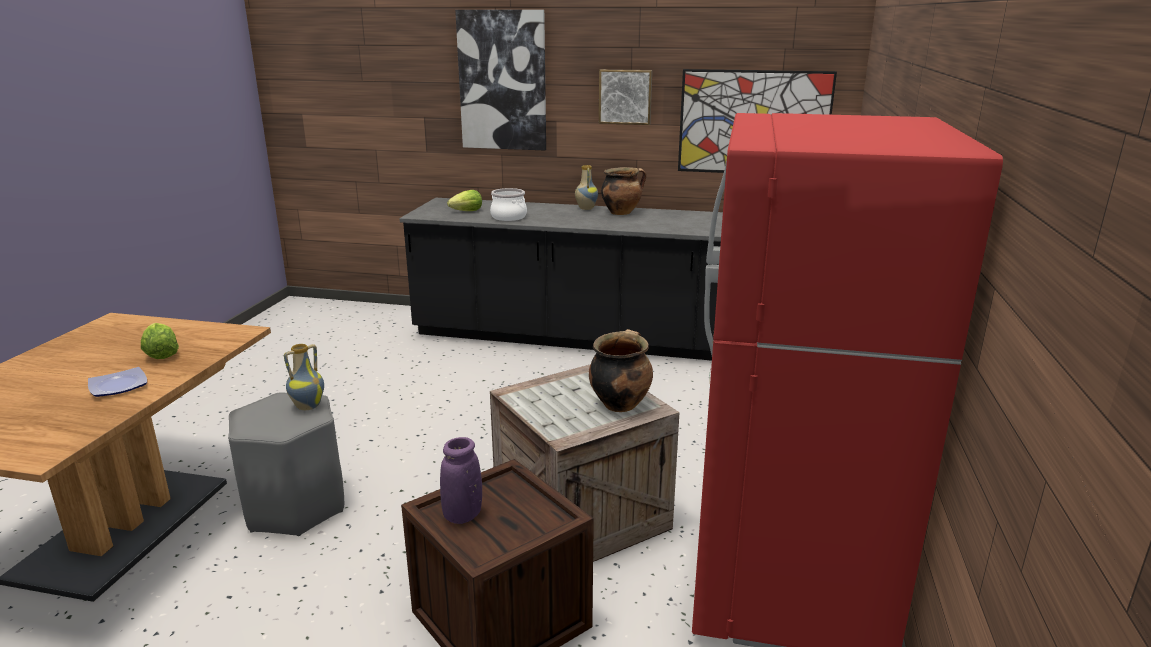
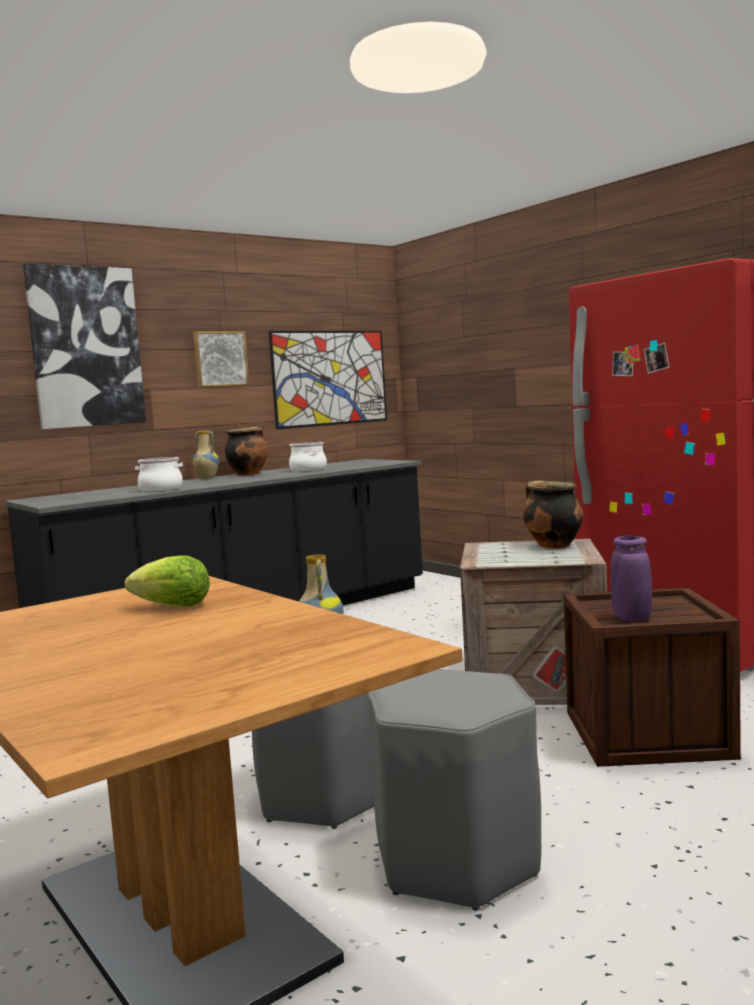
camera: 50 degrees left, 15 degrees down
(120, 386) = (240, 621): plate -> none
(223, 599) = (458, 861): none -> grey stool
(467, 211) = (98, 495): lettuce -> none
(670, 221) = (308, 469): none -> cooking pot

